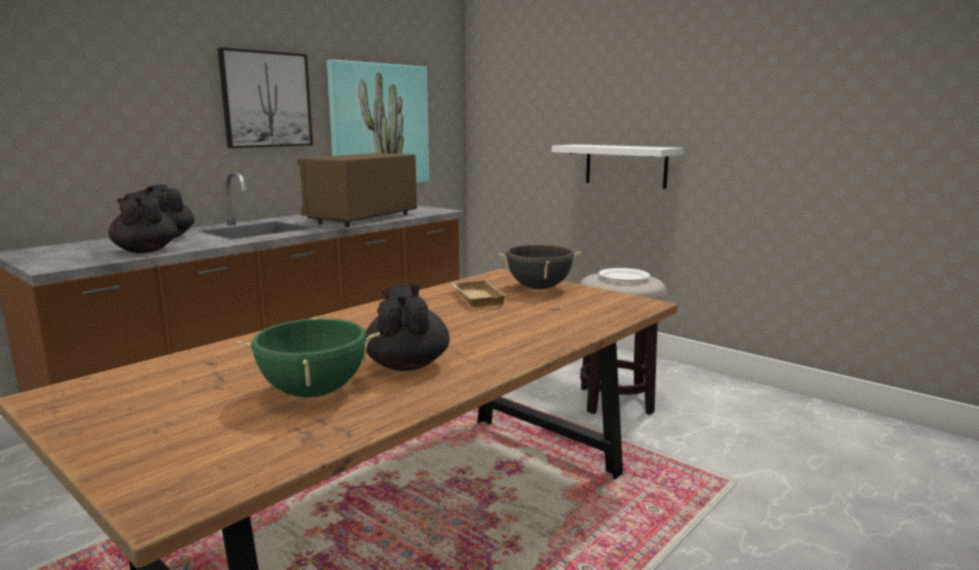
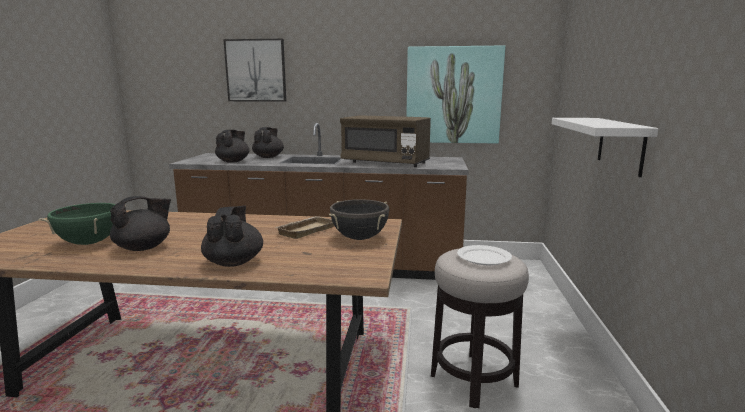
camera: 55 degrees right, 0 degrees up
(266, 99) = (358, 77): picture -> picture (256, 70)
(362, 218) = (385, 163): brown microwave -> brown microwave turned 150 degrees counterclockwise
(540, 334) = (234, 262): none -> black teapot

